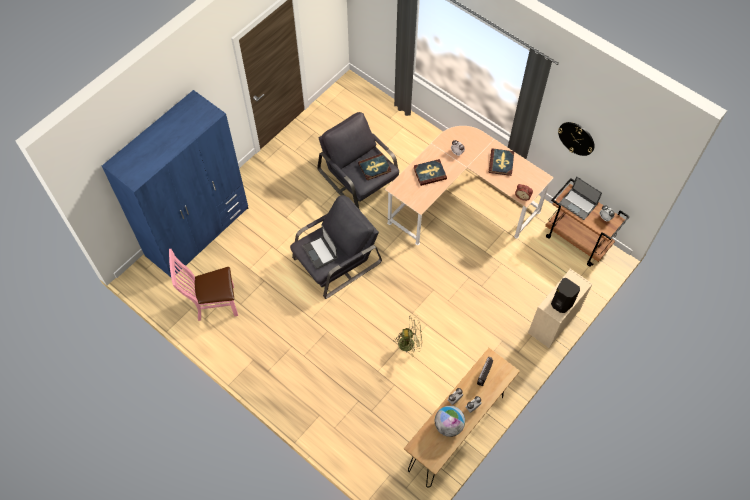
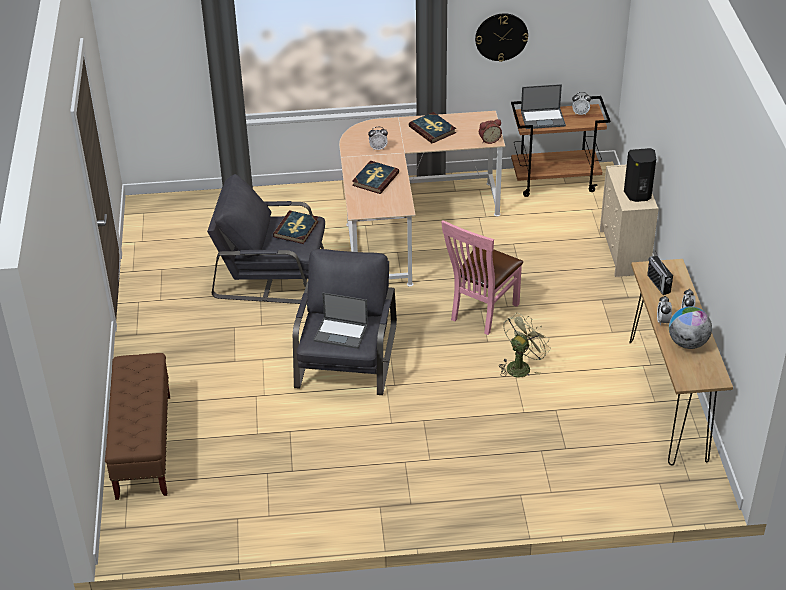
camera: 45 degrees left, 20 degrees down
(198, 231) = (144, 446): blue wardrobe -> brown bench
(213, 304) = (259, 495): pink chair -> pink chair (481, 313)

